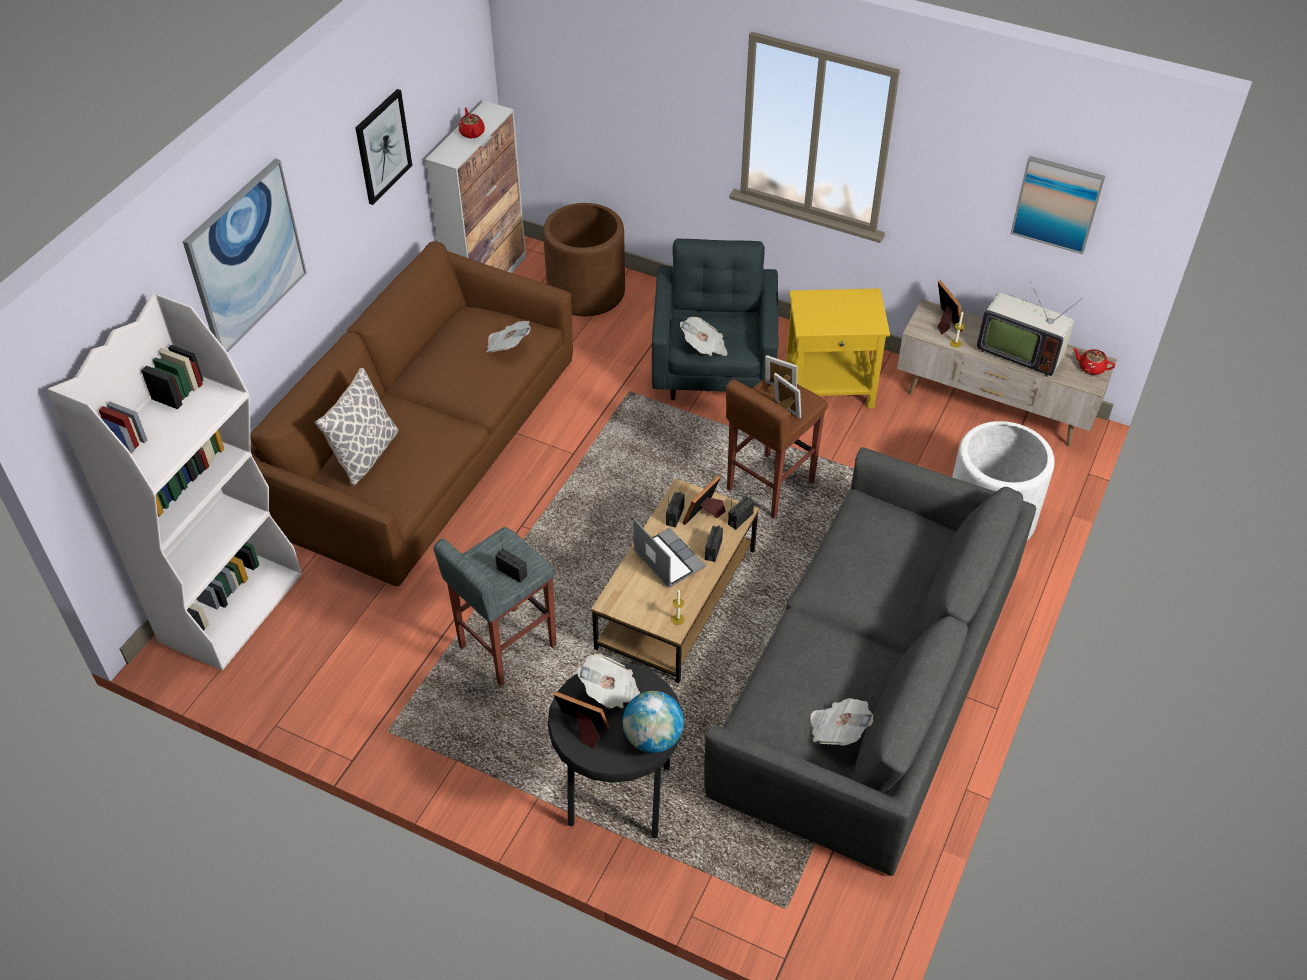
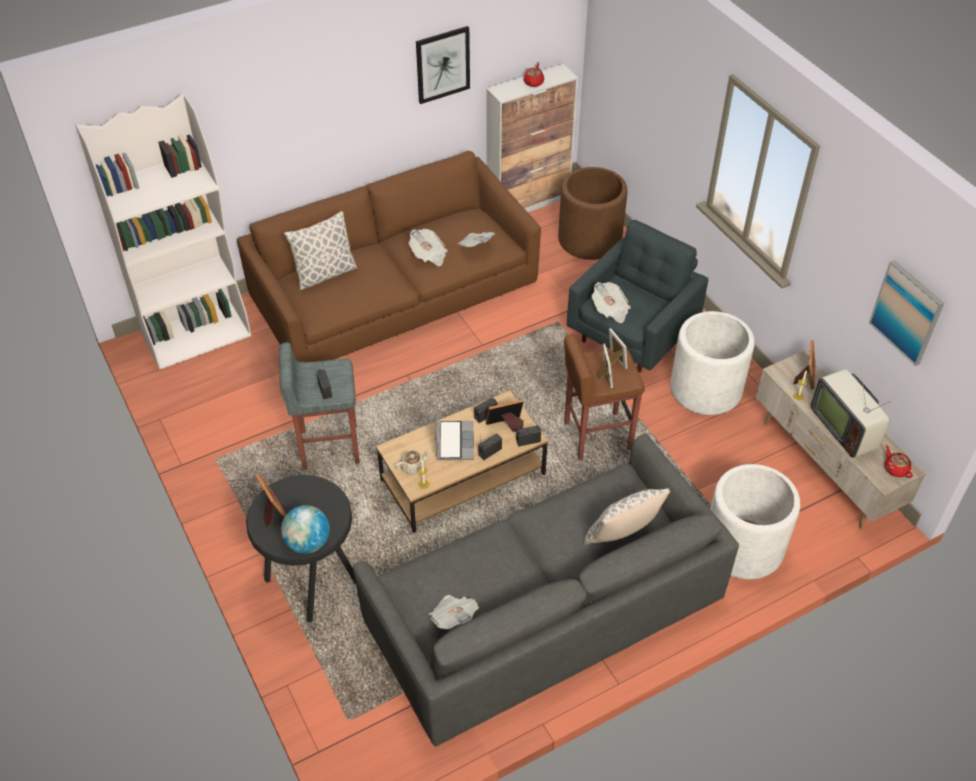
camera: 35 degrees right, 0 degrees up
(246, 257) = (283, 99): picture -> none
(611, 692) = (310, 499): newspaper -> newspaper (428, 255)
(651, 608) = (413, 467): none -> beige teapot
(829, 387) = (706, 389): yellow side table -> white planter
(917, 560) = (622, 537): none -> pillow

